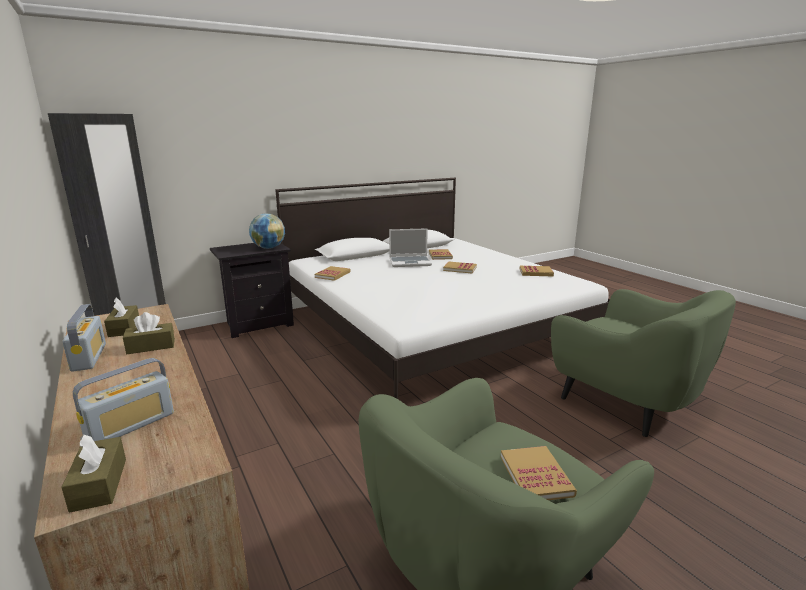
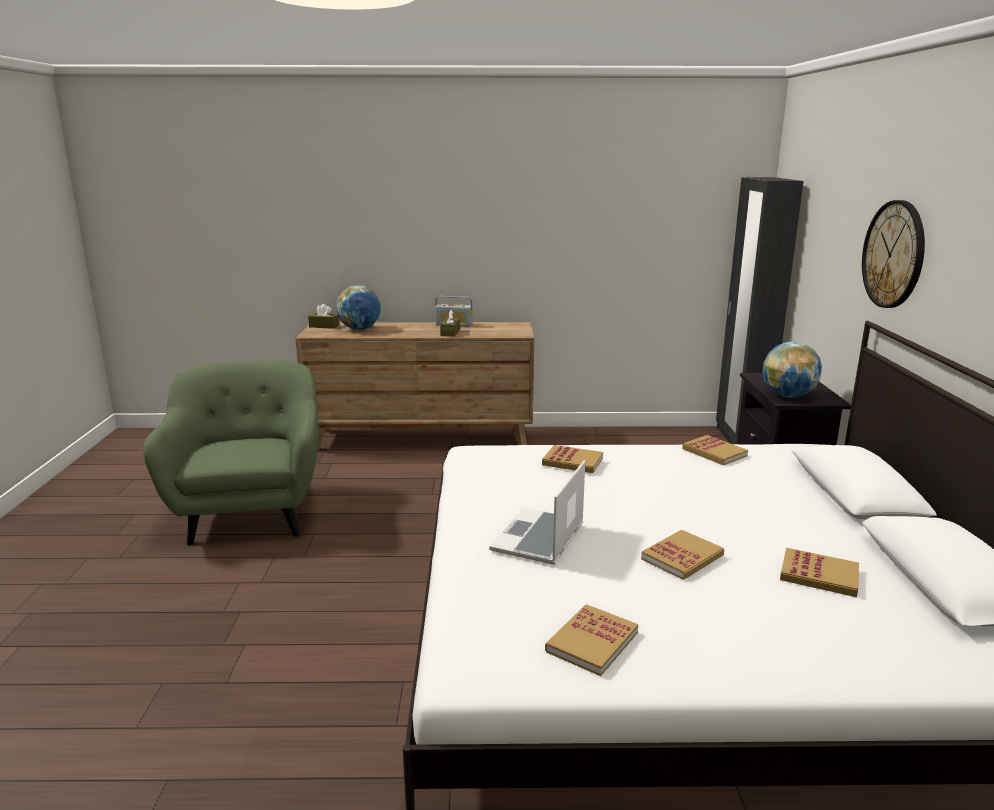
camera: 120 degrees right, 0 degrees up
(124, 328) = (493, 329): brown tissue box -> none
(131, 425) = (360, 329): radio -> globe
(280, 149) = (894, 254): none -> wall clock
(410, 262) = (765, 524): laptop -> laptop (539, 539)
(536, 476) = (221, 448): book -> book (572, 461)
(627, 402) = (263, 719): green armchair -> none

